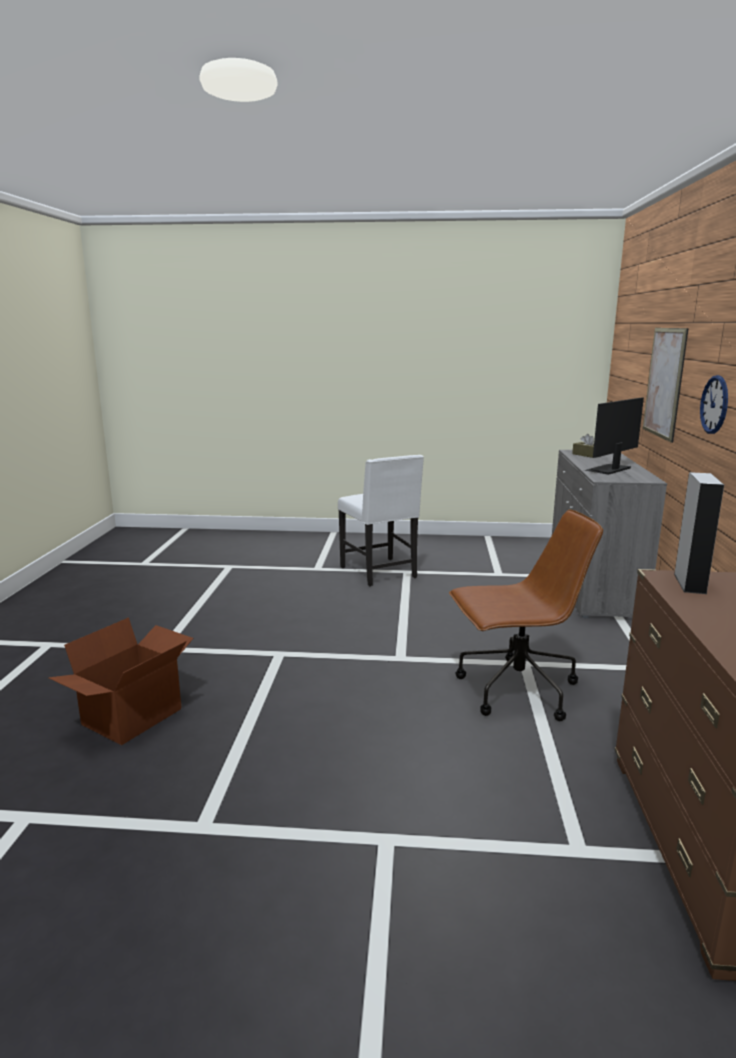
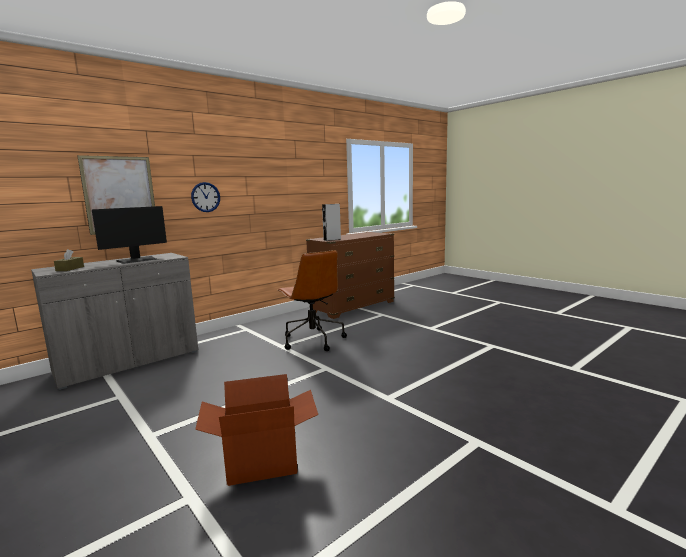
camera: 135 degrees left, 5 degrees down
(133, 717) = (515, 392): cardboard box -> cardboard box (262, 460)
(380, 573) = (168, 447): white chair -> none
(515, 691) = (312, 340): brown office chair -> brown office chair turned 150 degrees counterclockwise
(608, 469) = (137, 260): monitor -> monitor turned 45 degrees counterclockwise

